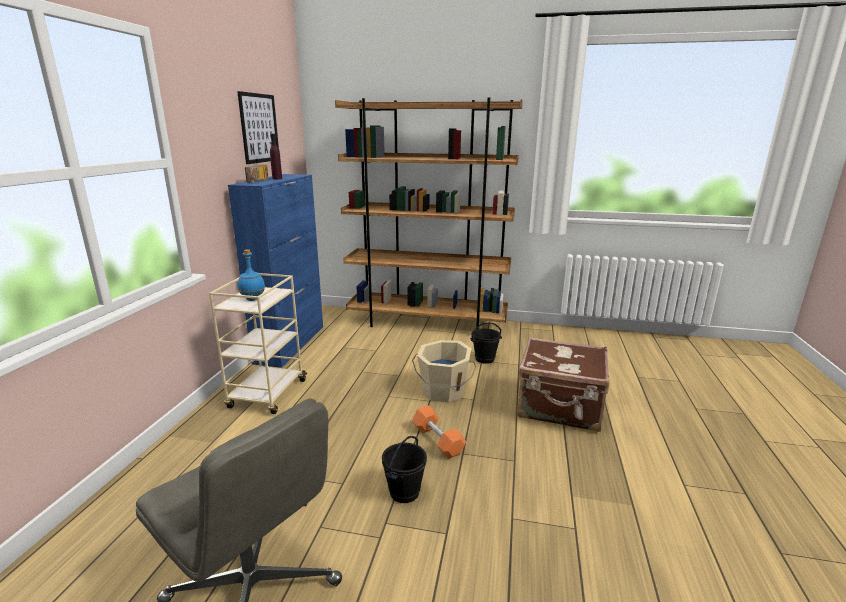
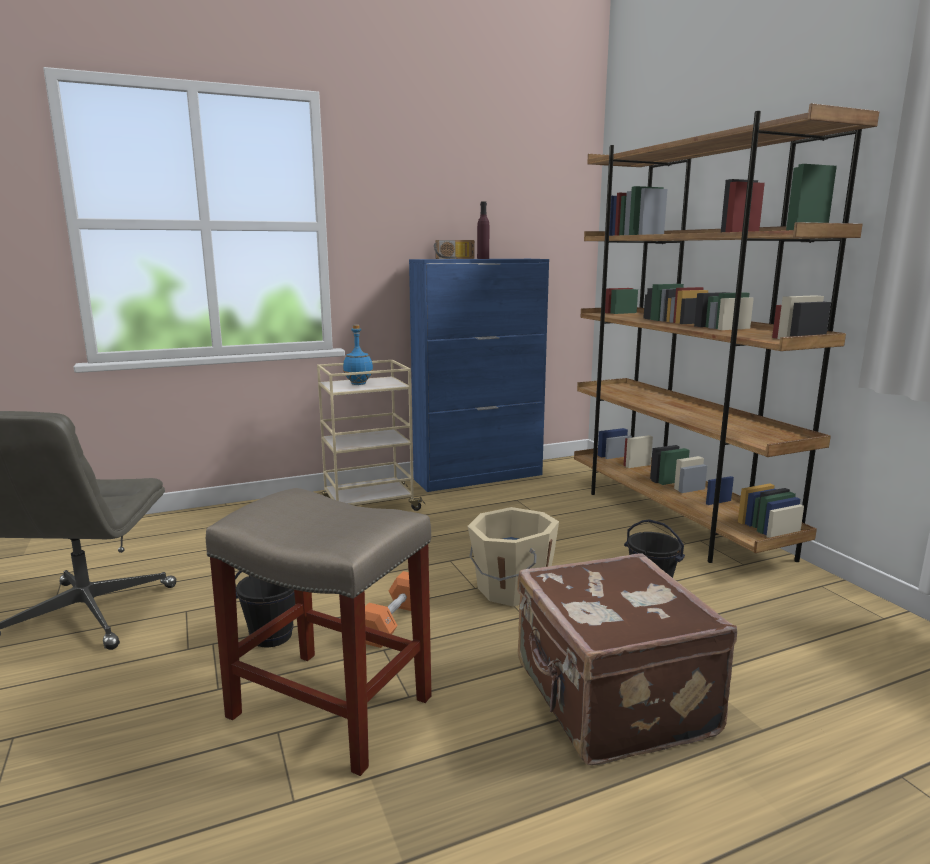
camera: 55 degrees right, 5 degrees down
(259, 128) = (491, 198): picture -> none
(504, 490) = (333, 707): none -> beige stool

